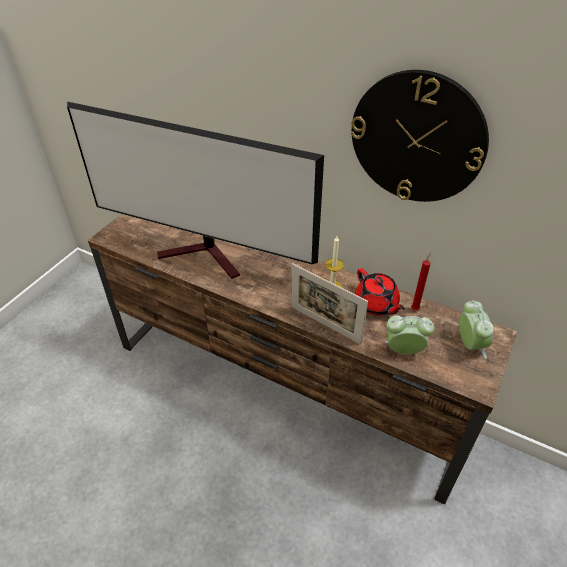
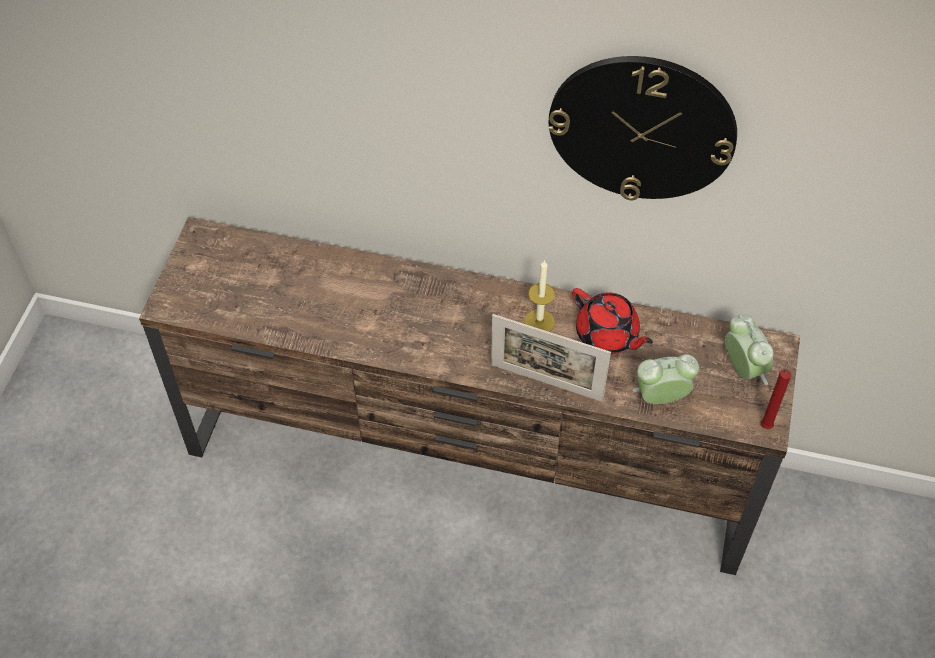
camera: 15 degrees left, 10 degrees up
(206, 256) = (338, 307): television -> none
(415, 309) = (661, 330): red candle -> red candle (766, 424)

